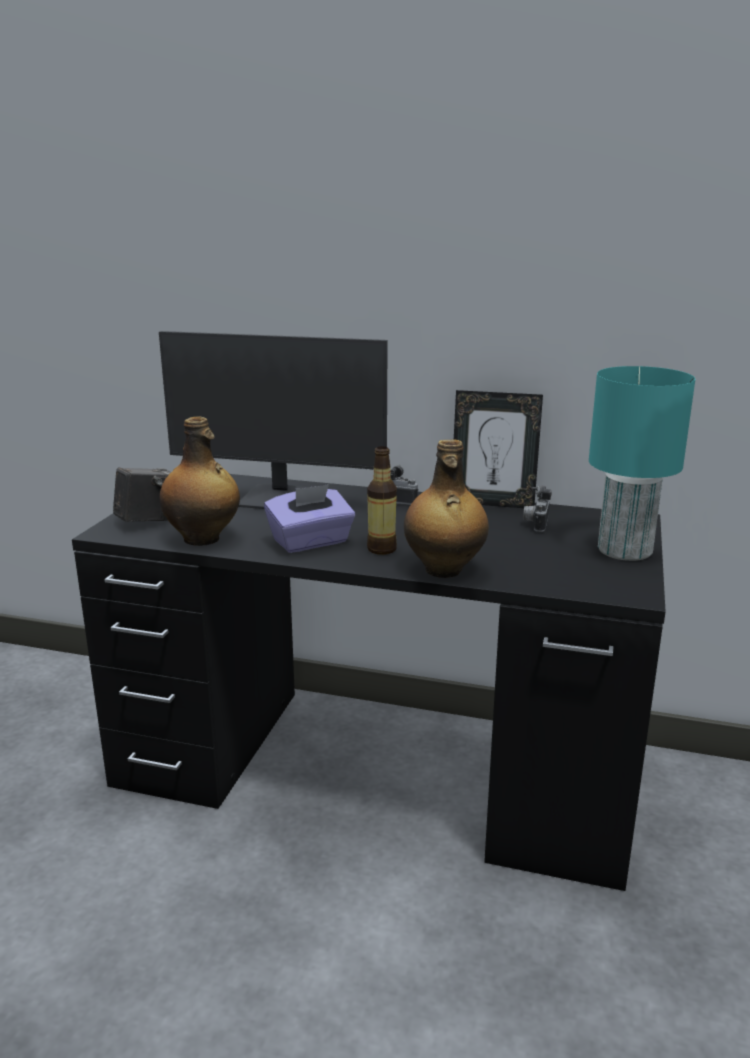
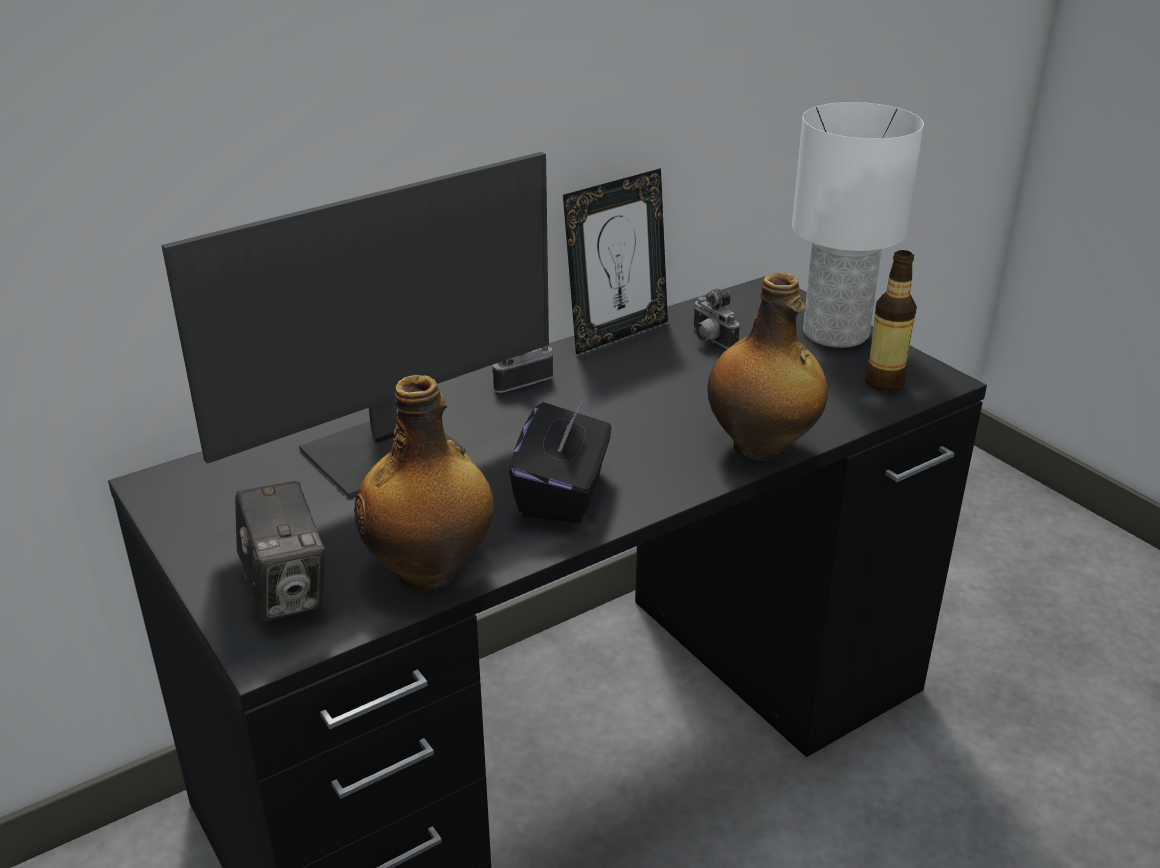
camera: 50 degrees left, 10 degrees up
(148, 521) = (286, 592): camera -> camera turned 150 degrees clockwise
(311, 542) = (563, 493): purple tissue box -> black tissue box
(381, 549) = (652, 457): bottle -> bottle (884, 383)
(623, 550) = (833, 333): turquoise table lamp -> white table lamp

